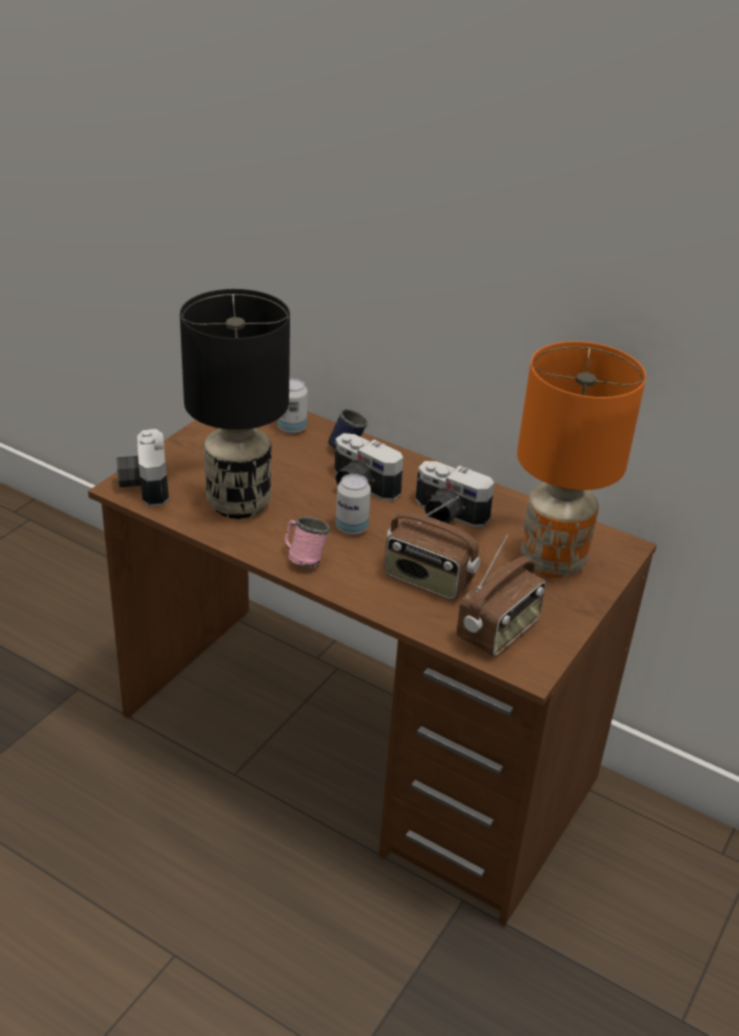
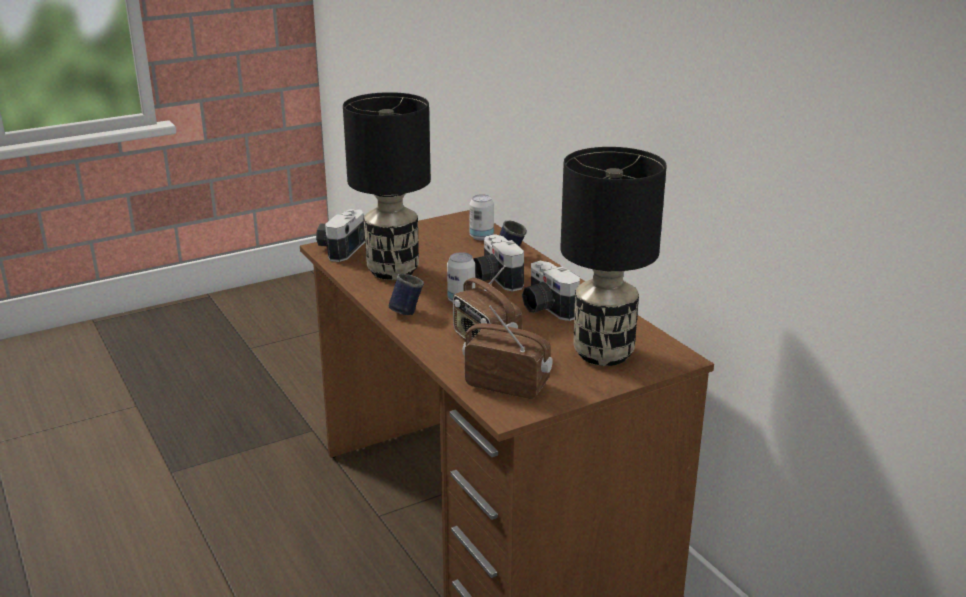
camera: 30 degrees right, 10 degrees down
(303, 558) = (405, 310): pink mug -> blue mug
(499, 631) = (507, 385): radio -> radio turned 135 degrees counterclockwise
(553, 561) = (604, 354): orange table lamp -> black table lamp

